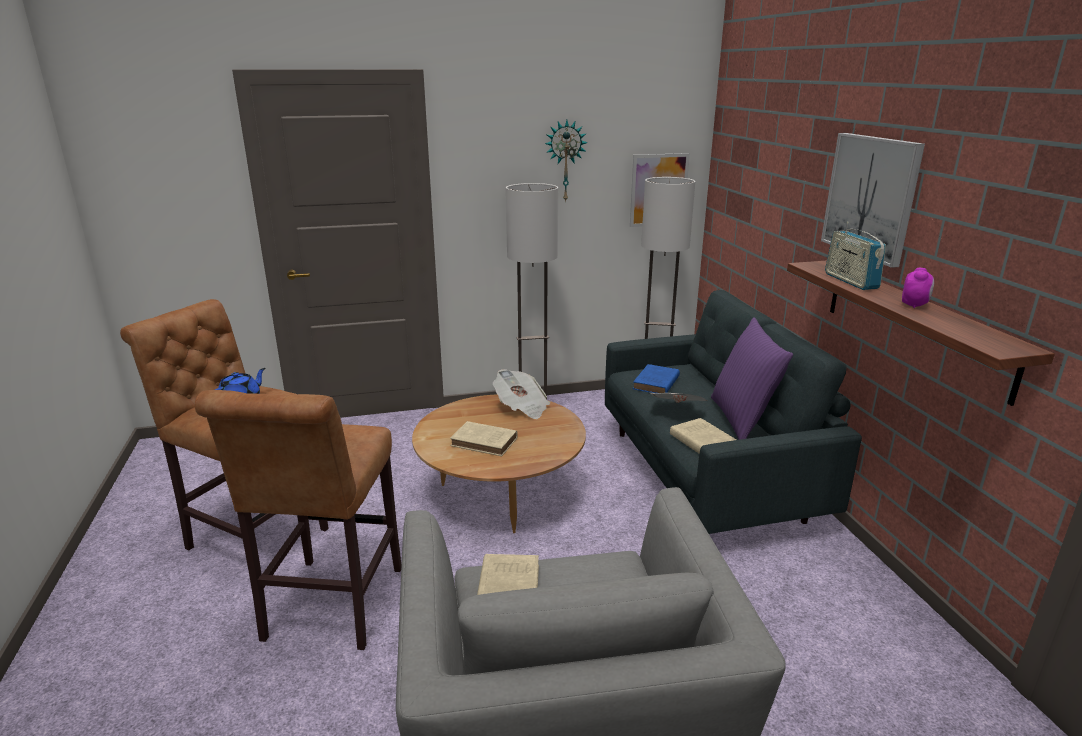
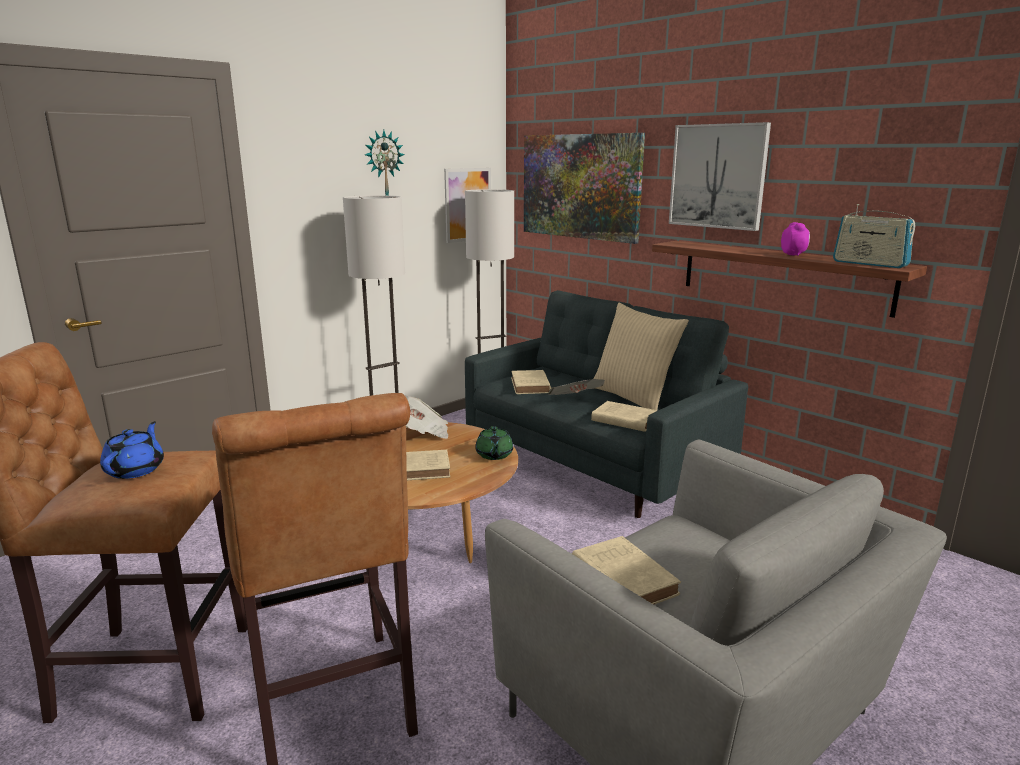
camera: 30 degrees left, 5 degrees down
(557, 445) = (494, 455): none -> green teapot
(655, 383) = (530, 386): blue book -> beige book
(742, 419) = (633, 398): purple pillow -> beige pillow
(761, 184) = (580, 186): none -> picture
(850, 281) = (721, 248): radio -> radio (869, 264)

